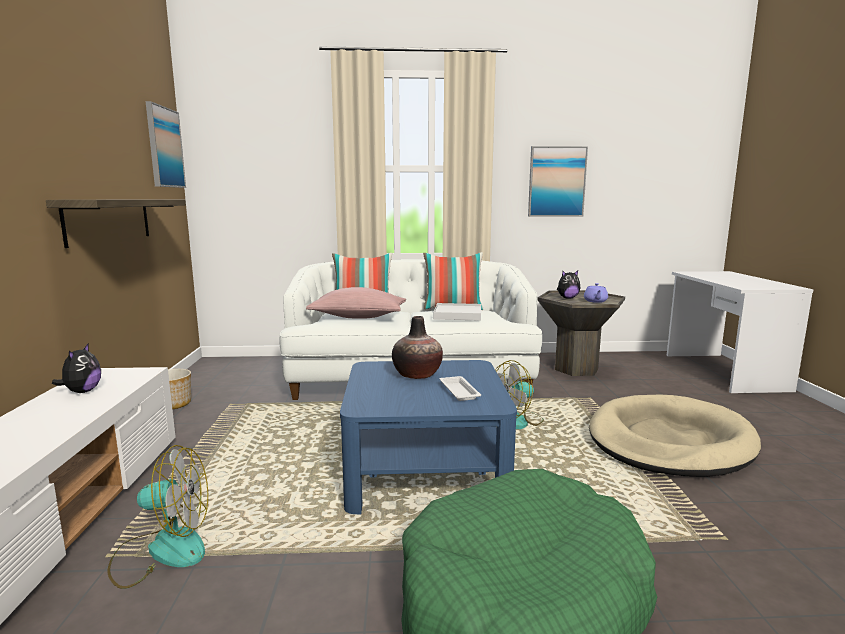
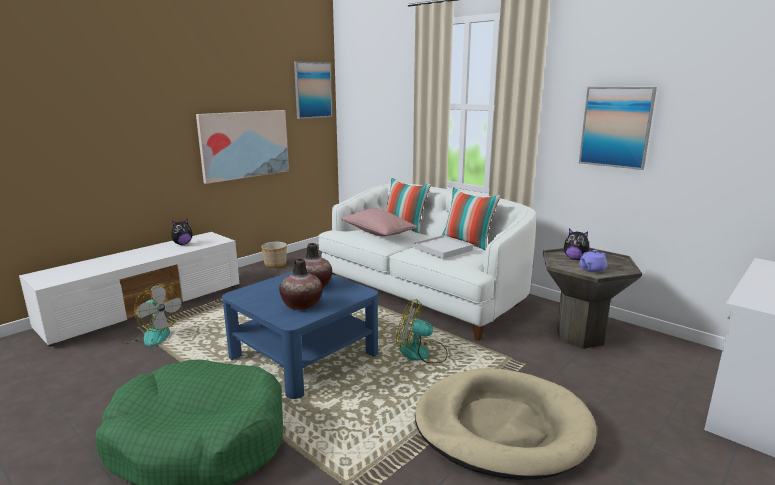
camera: 45 degrees right, 5 degrees up
(109, 220) = (244, 144): shelf -> picture
(458, 391) = (301, 305): white tray -> vase

